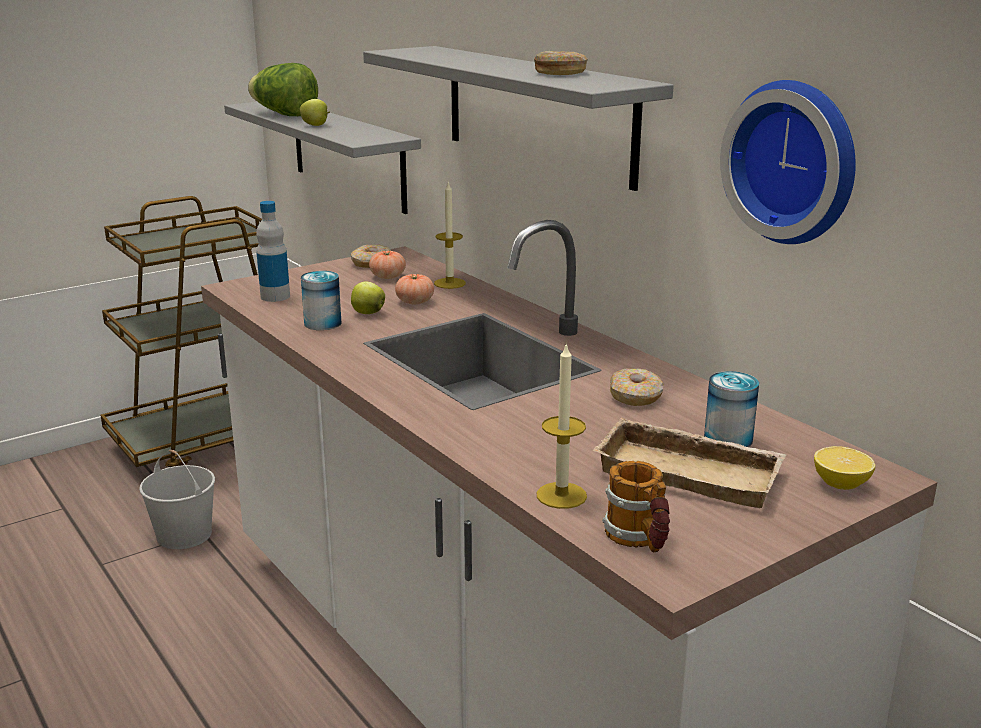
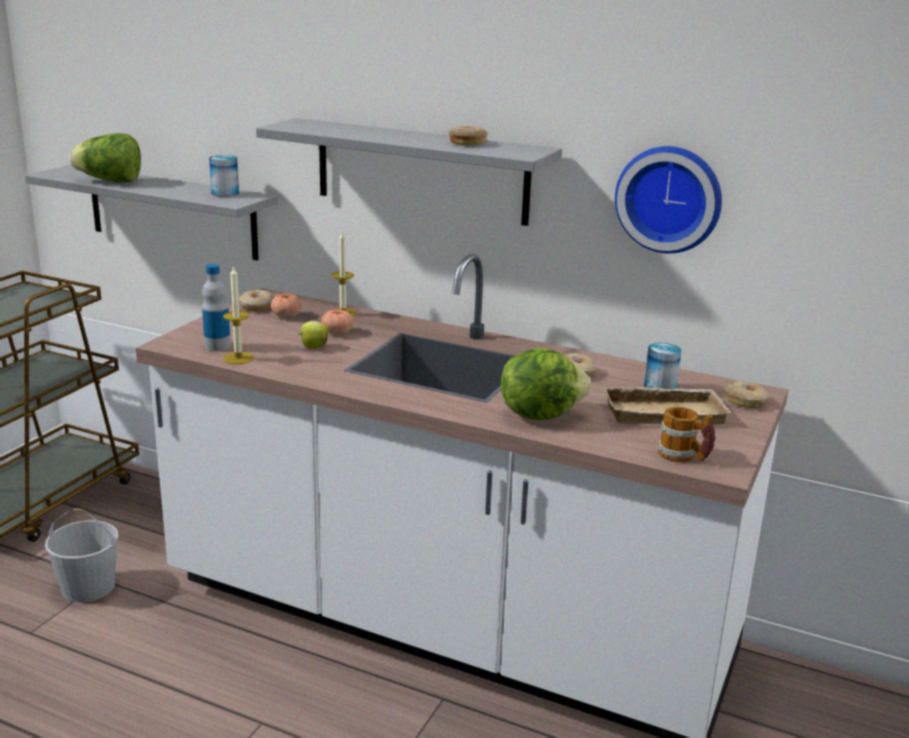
camera: 30 degrees left, 0 degrees up
(316, 125) = (163, 190): apple -> none
(322, 323) = (290, 361): can -> can (225, 193)
(516, 438) = (540, 414): none -> lettuce
(561, 495) = (612, 442): candle -> candle (238, 358)
(840, 484) = (746, 401): lemon -> donut

